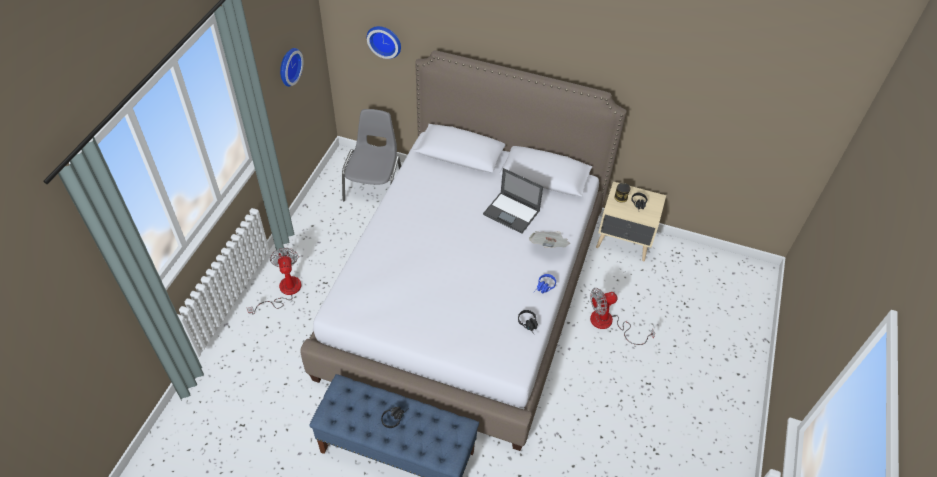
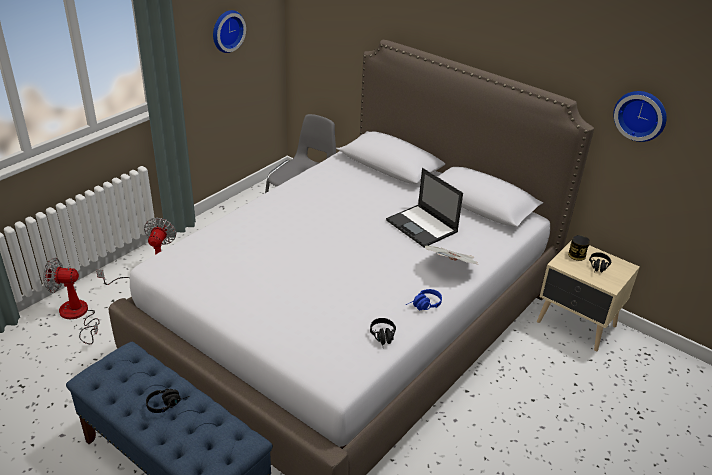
camera: 20 degrees right, 15 degrees down
(385, 40) = (340, 31): wall clock -> wall clock (641, 115)
(609, 324) = (521, 407): fan -> fan (77, 316)

